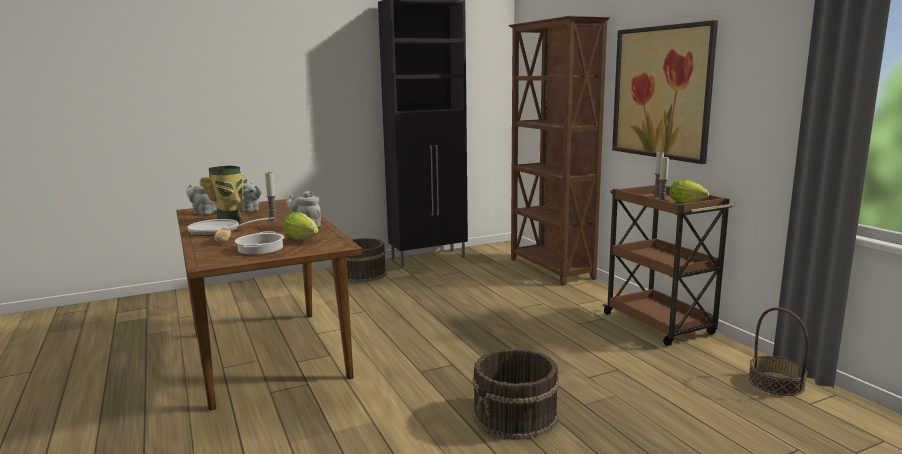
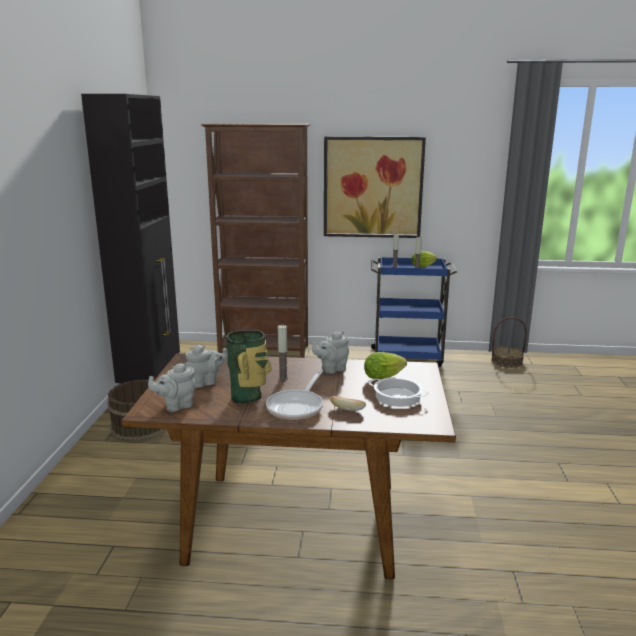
camera: 60 degrees left, 5 degrees up
(515, 415) = (497, 441): brown bucket -> none
(659, 325) = (407, 357): brown cart -> blue cart

